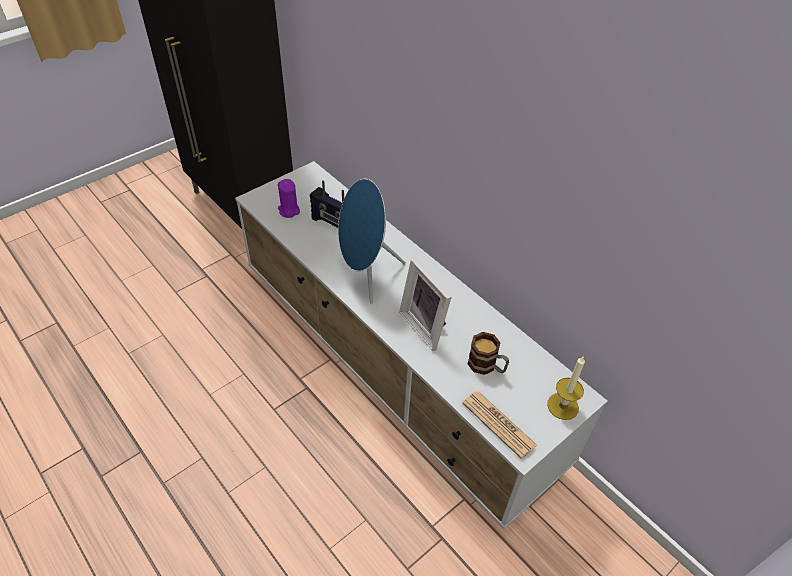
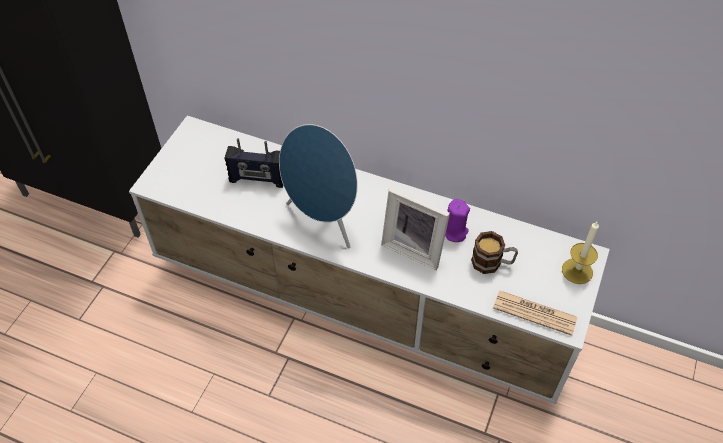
camera: 25 degrees left, 5 degrees up
(289, 210) = (198, 182): purple candle -> purple candle (454, 232)

